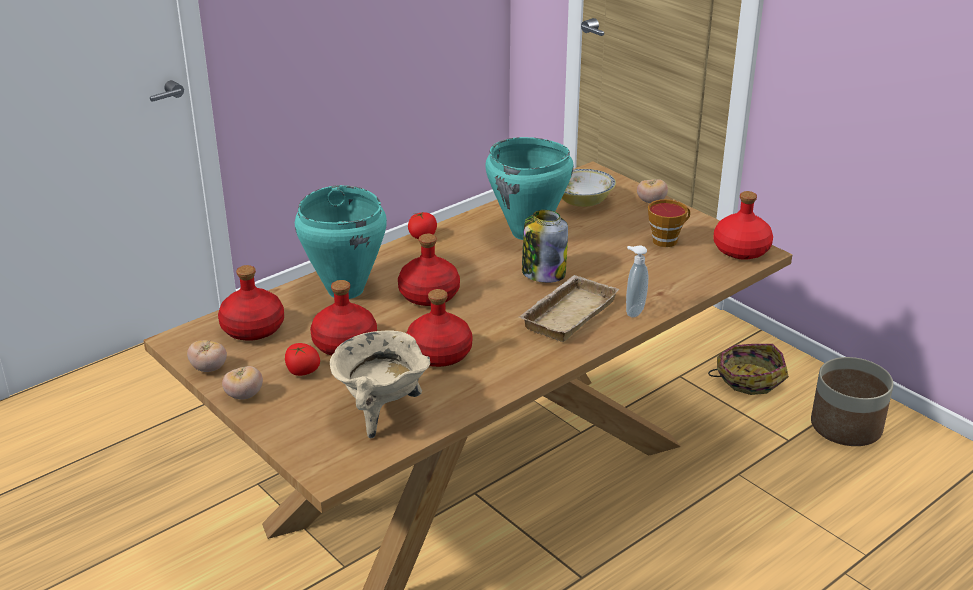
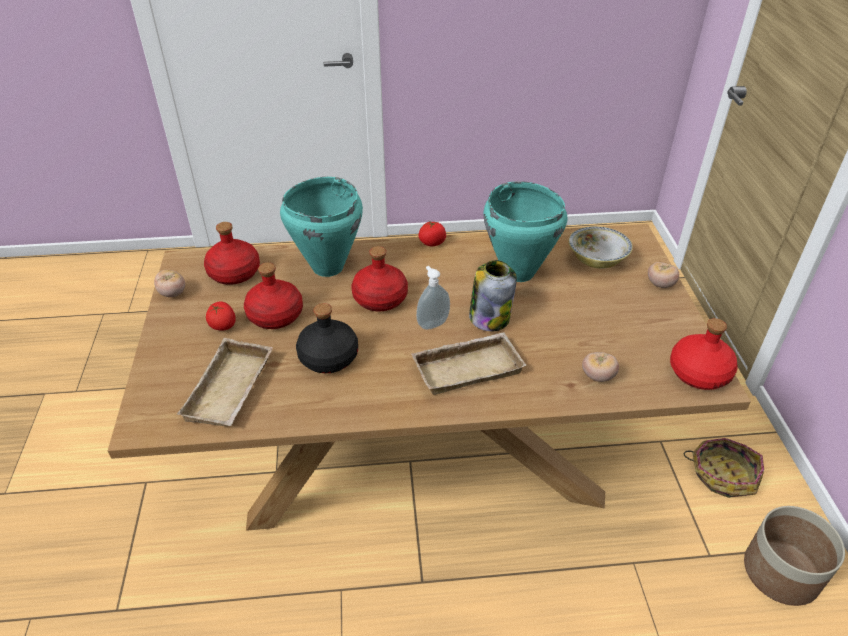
camera: 35 degrees right, 10 degrees up
(244, 395) = (167, 327): tomato -> tomato (598, 376)
(381, 412) = (232, 390): beige cooking pot -> beige tray
(438, 354) = (328, 357): red bottle -> black bottle
(633, 311) = (527, 392): soap dispenser -> soap dispenser (432, 323)
(667, 240) = (635, 331): cup -> none

